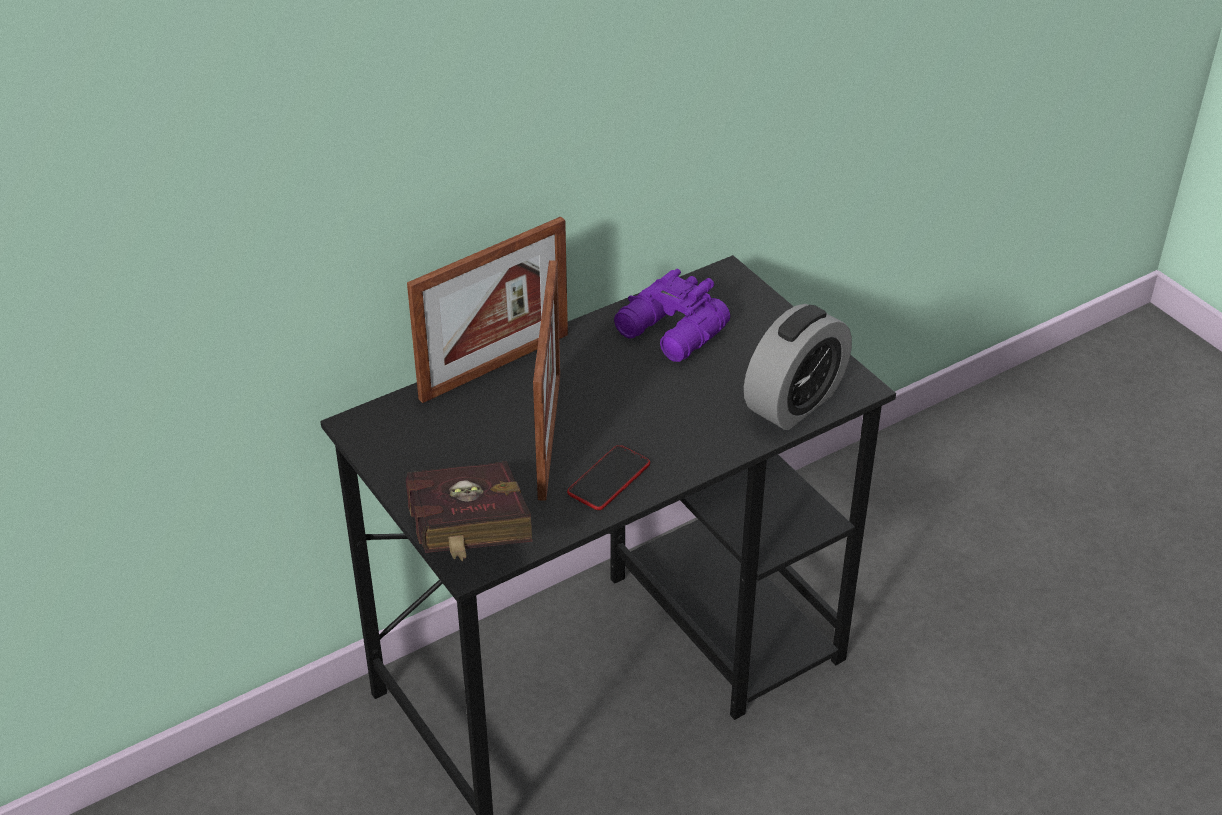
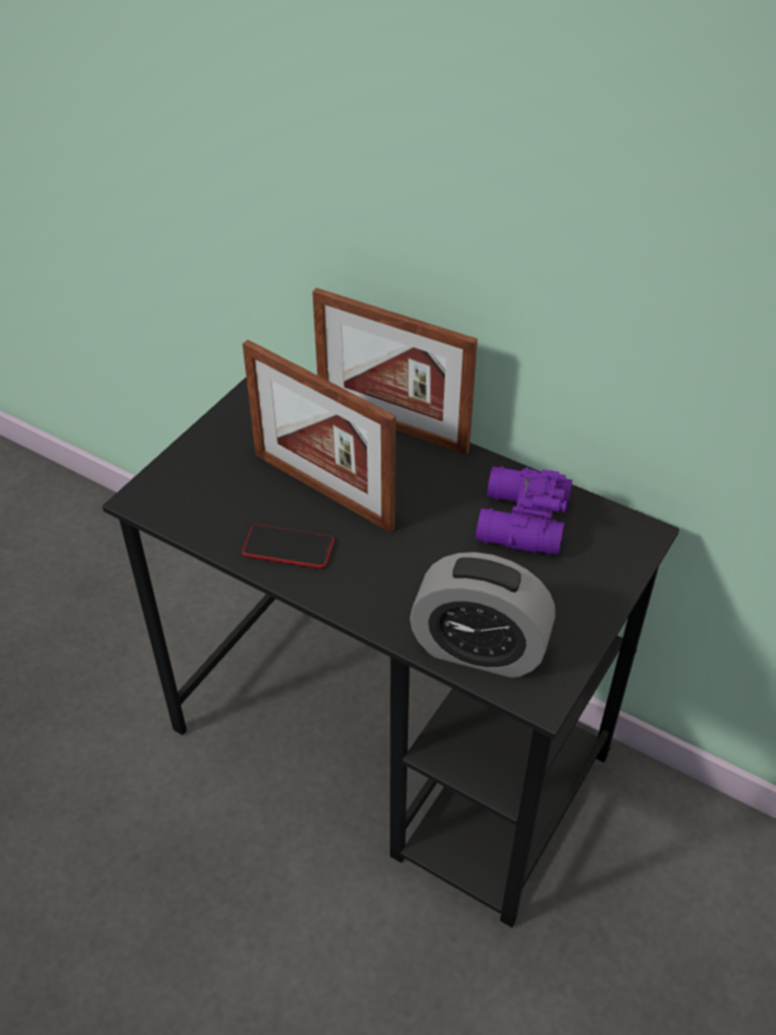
camera: 65 degrees right, 5 degrees up
(468, 542) = (165, 488): red book -> none
(549, 436) = (323, 490): picture frame -> picture frame turned 60 degrees clockwise

